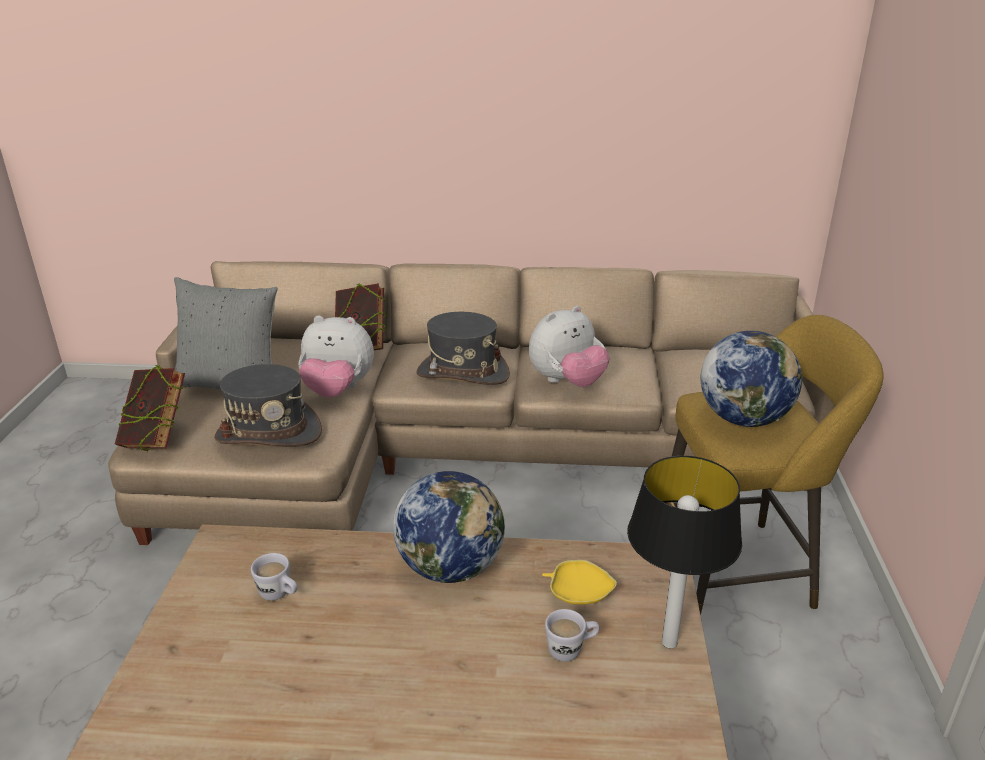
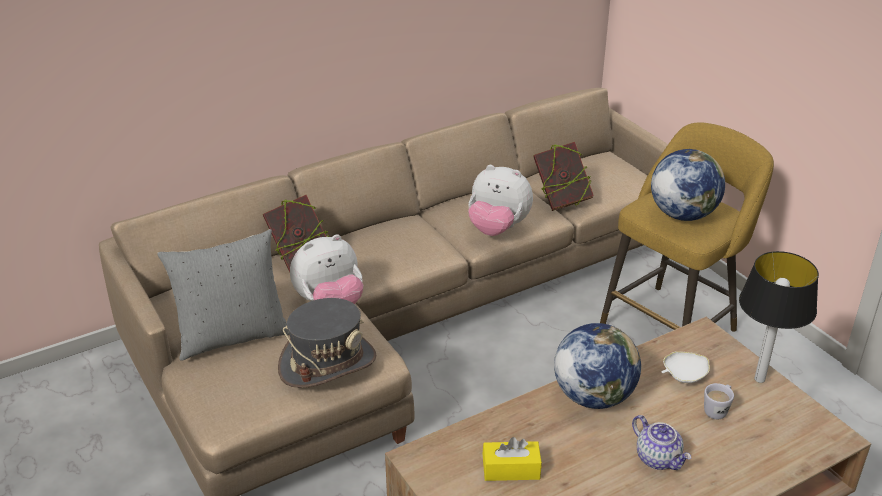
camera: 35 degrees left, 5 degrees up
(157, 441) = (233, 411): book -> book (561, 201)
(279, 595) = (511, 469): white mug -> yellow tissue box
(435, 665) = (658, 458): none -> teapot
(462, 373) = (412, 251): grey hat -> none
(567, 382) = (497, 229): plush toy -> plush toy turned 90 degrees clockwise
(578, 594) = (684, 375): yellow bowl -> white bowl

